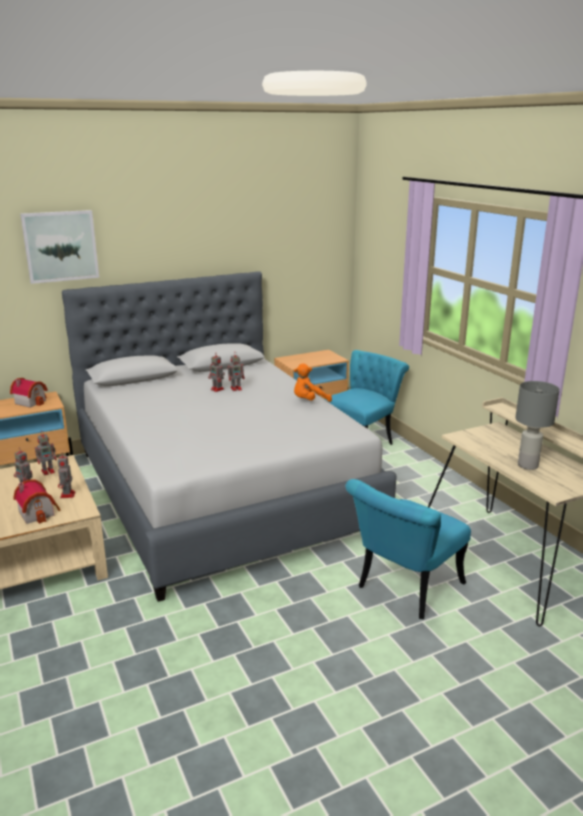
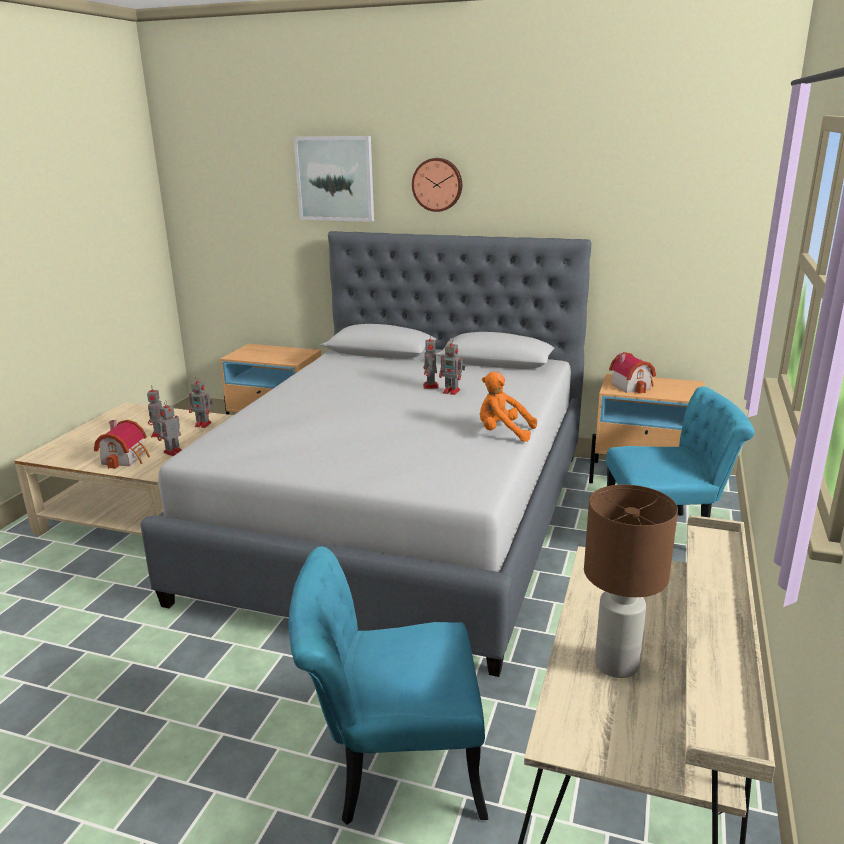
camera: 45 degrees right, 0 degrees up
(31, 401) = (283, 353): toy house -> toy house (632, 386)
(149, 243) = (437, 184): none -> wall clock
(527, 465) = (615, 664): grey table lamp -> brown table lamp

